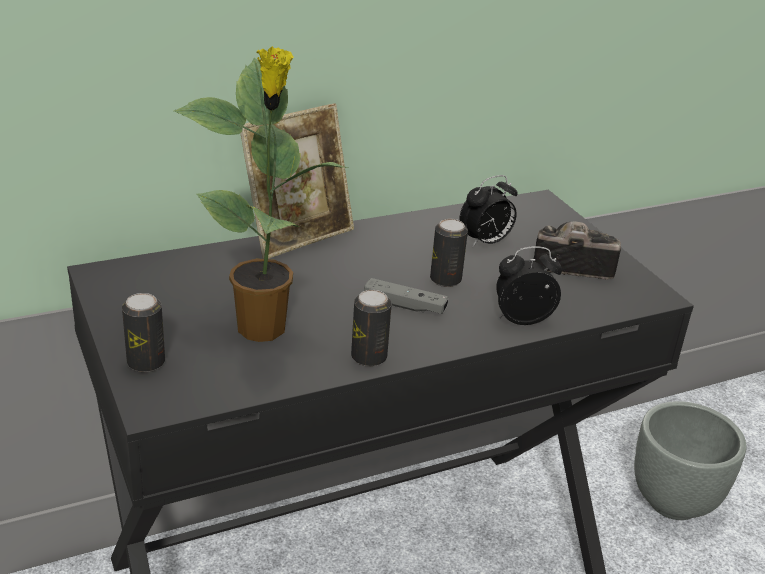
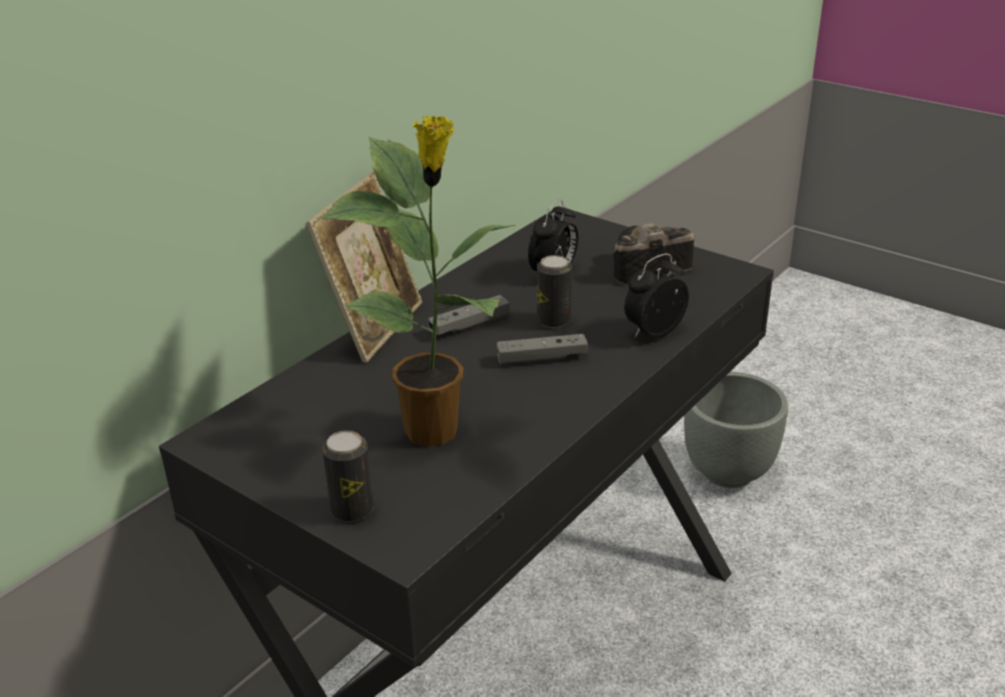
camera: 25 degrees left, 0 degrees up
(369, 357) = (558, 418): can -> none
(373, 259) = (470, 325): none -> grey game controller

